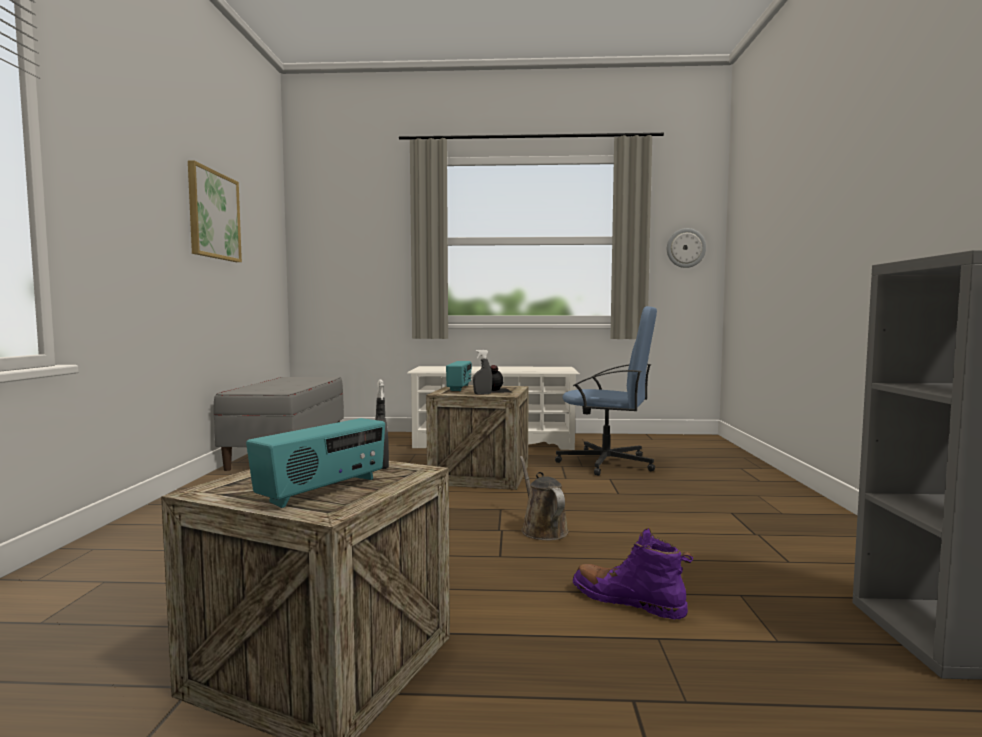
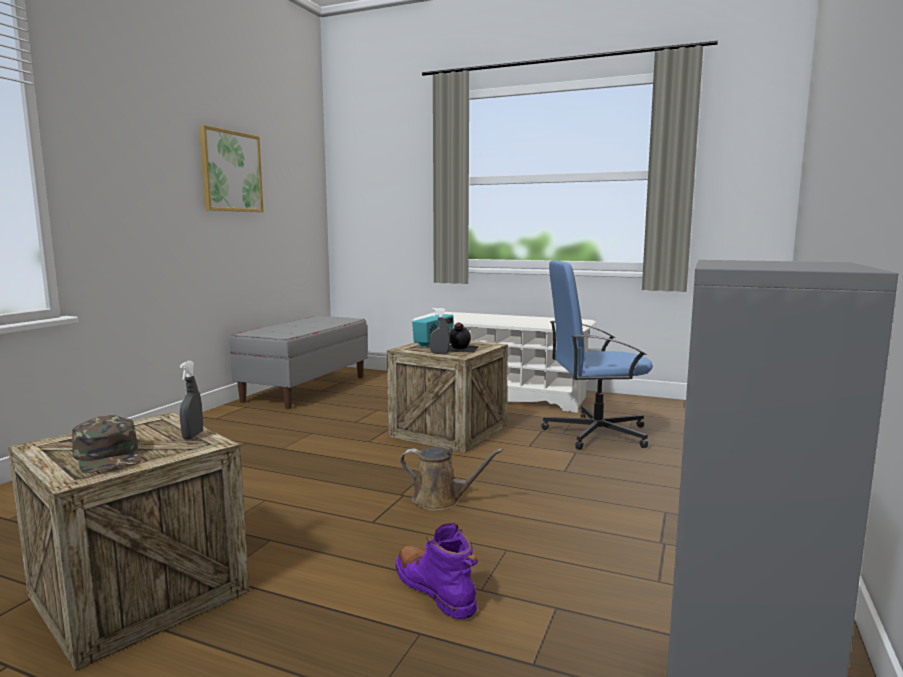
camera: 20 degrees right, 5 degrees up
(324, 490) = (109, 456): radio -> green cap
(542, 529) = (441, 500): brown watering can -> brown watering can turned 105 degrees clockwise
(607, 463) = (595, 433): blue office chair -> blue office chair turned 135 degrees clockwise
(685, 248) = (745, 182): wall clock -> none

